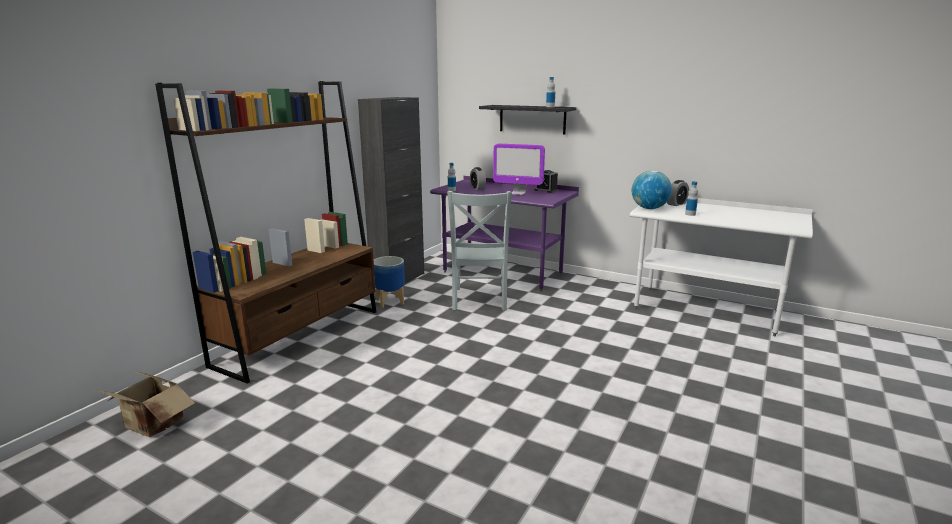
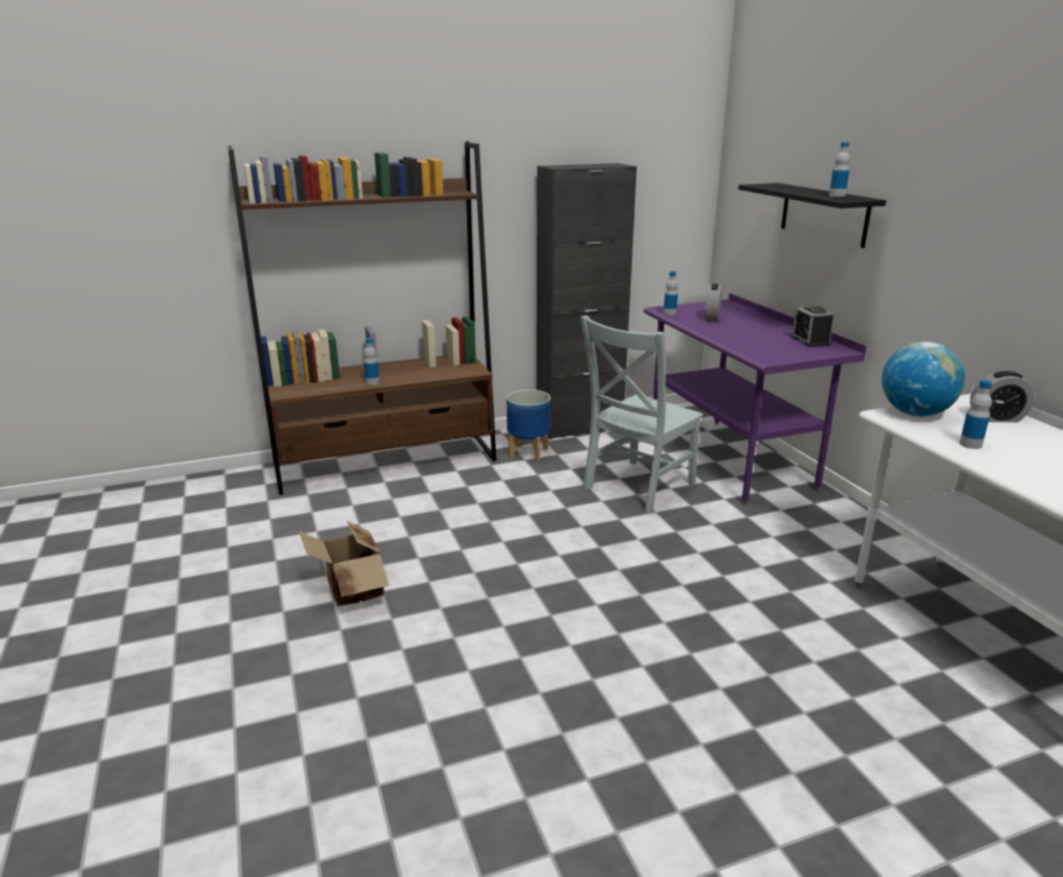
camera: 40 degrees right, 5 degrees up
(152, 426) = (170, 505): cardboard box -> cardboard box (351, 592)
(299, 270) = (372, 382): none -> bottle
(518, 193) = (753, 337): monitor -> none

